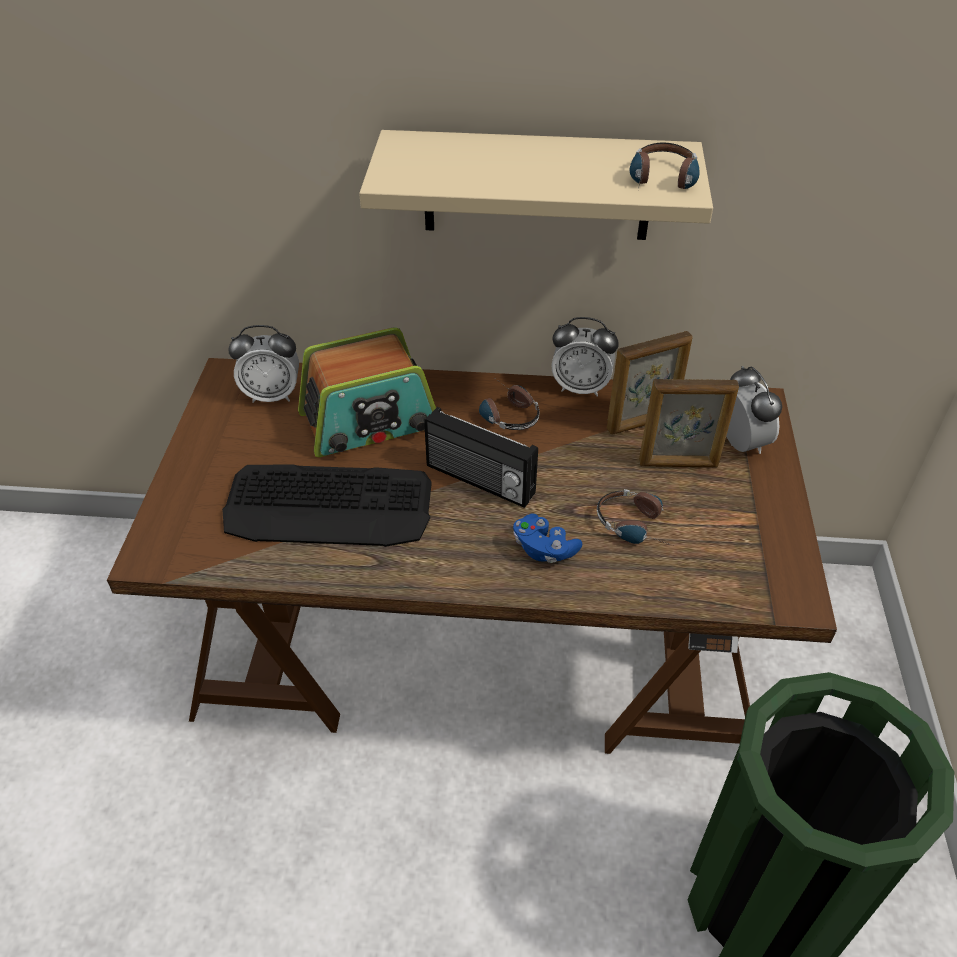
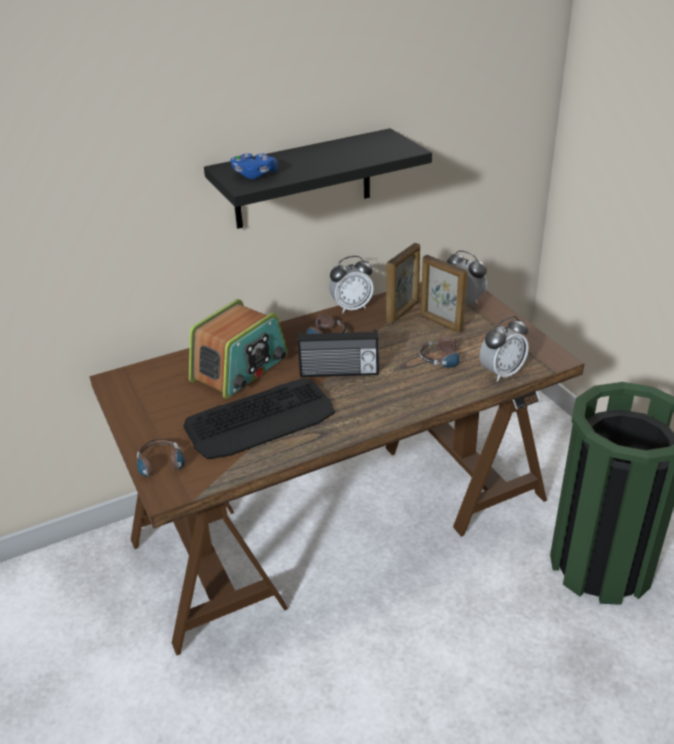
camera: 30 degrees left, 10 degrees down
(272, 395) = (159, 379): alarm clock -> alarm clock (501, 373)
(537, 186) = (303, 179): beige shelf -> black shelf
(544, 549) = (408, 389): blue game controller -> blue game controller (254, 175)
(662, 182) = (394, 149): headphones -> headphones (162, 469)
(678, 464) = (441, 323): picture frame -> picture frame turned 75 degrees clockwise

